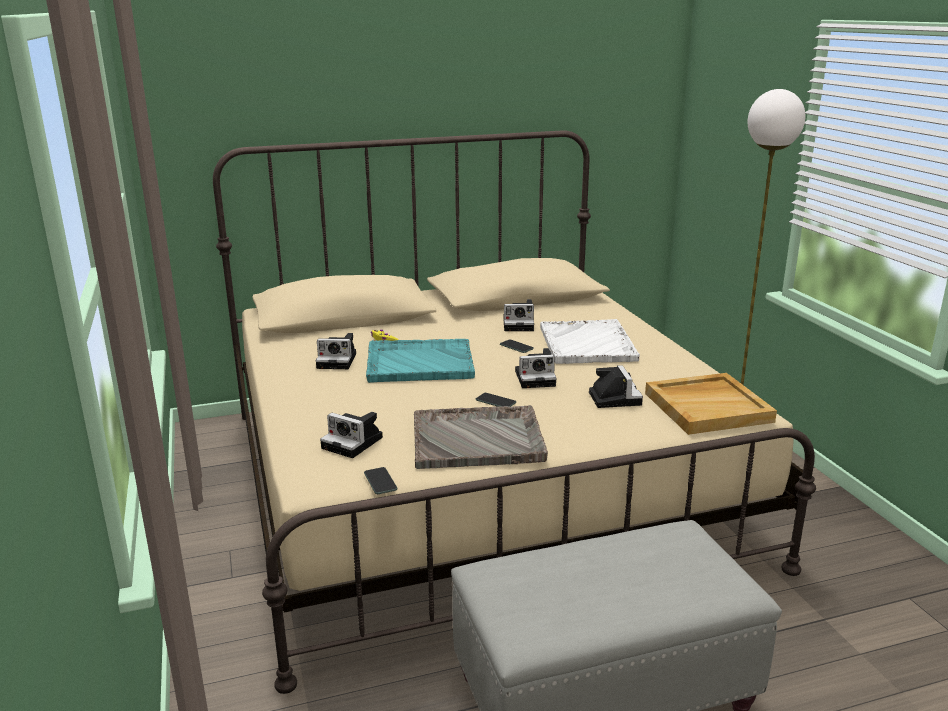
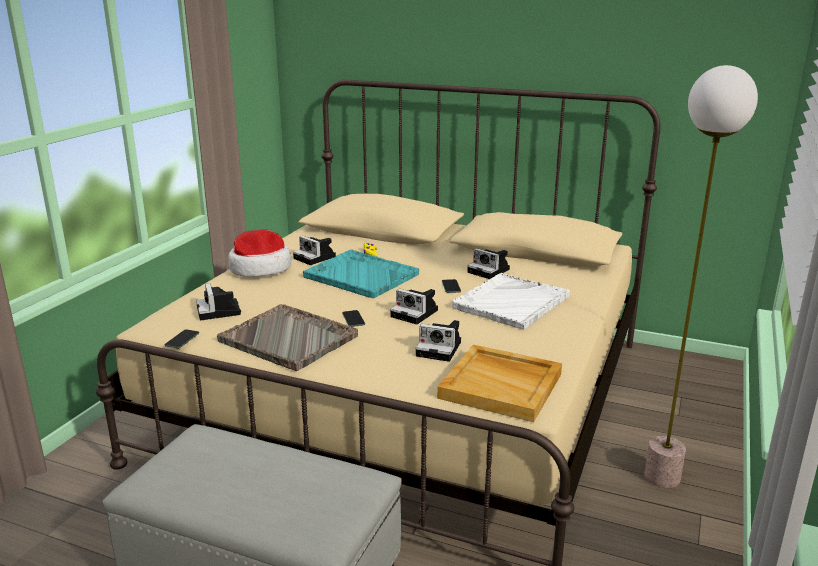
camera: 40 degrees right, 0 degrees up
(301, 389) = (260, 268): none -> hat
(613, 398) = (441, 349): camera -> camera turned 75 degrees clockwise

